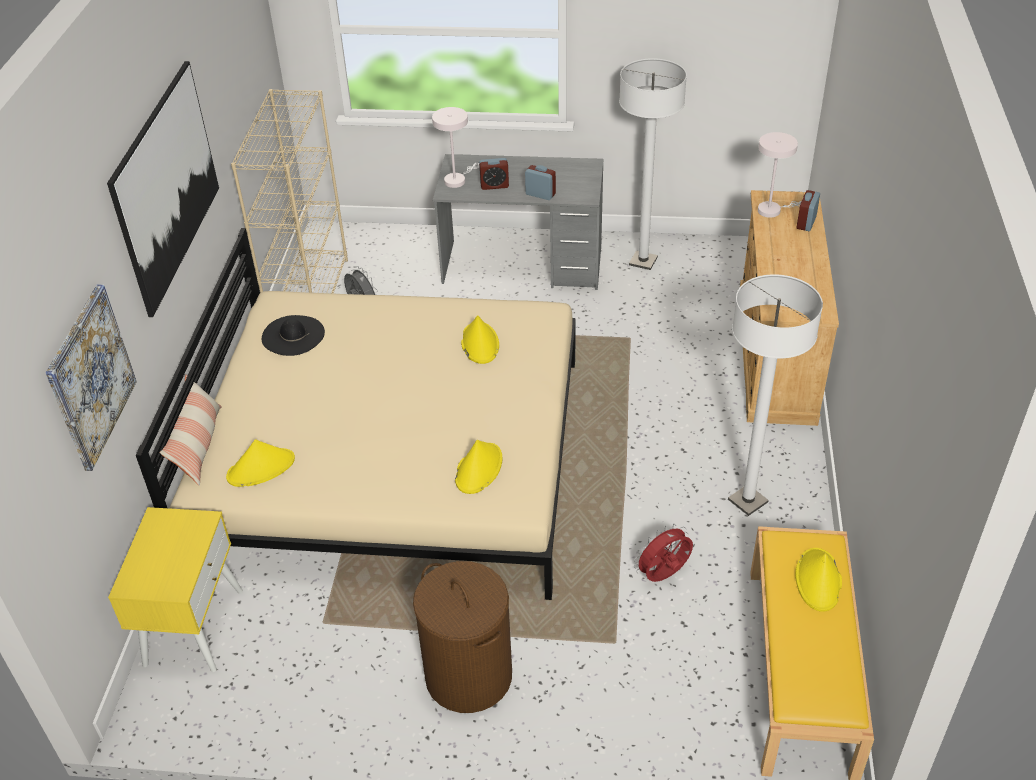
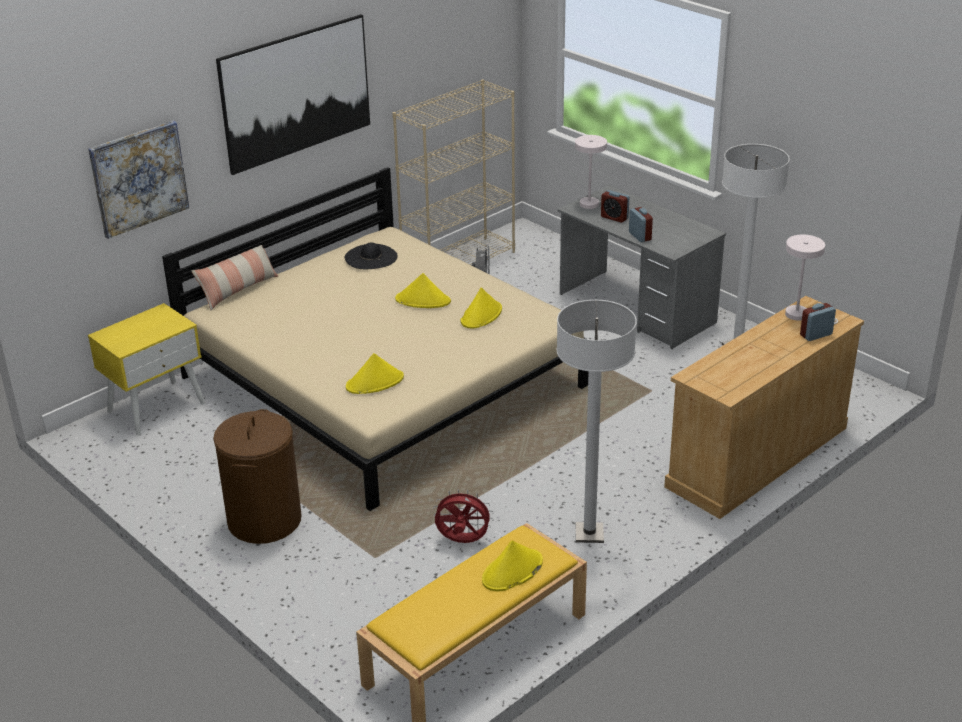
camera: 40 degrees right, 10 degrees down
(261, 468) = (254, 318): yellow hat -> yellow hat (423, 300)

